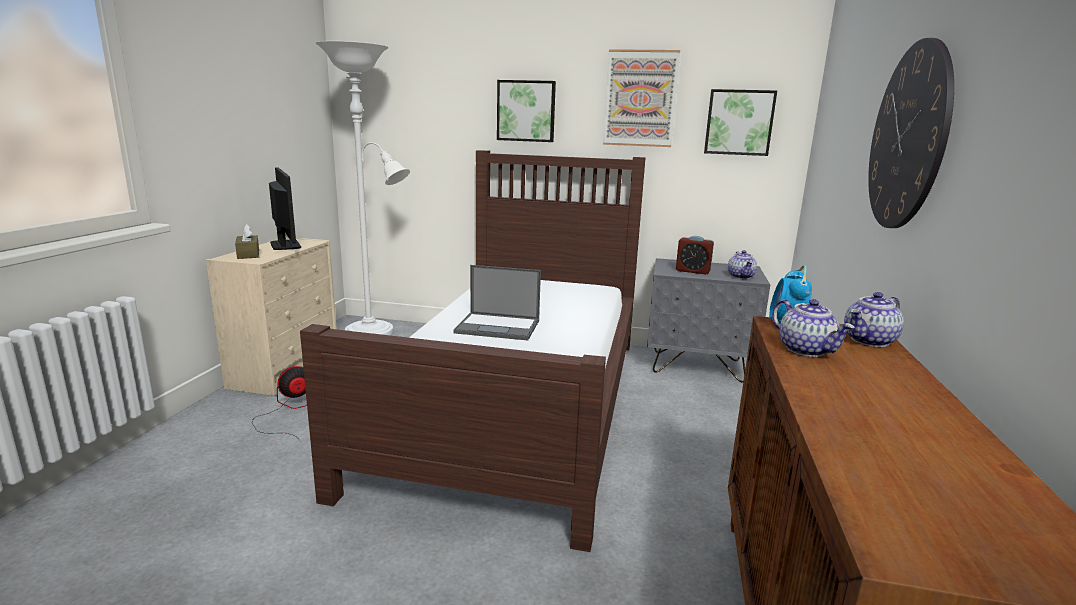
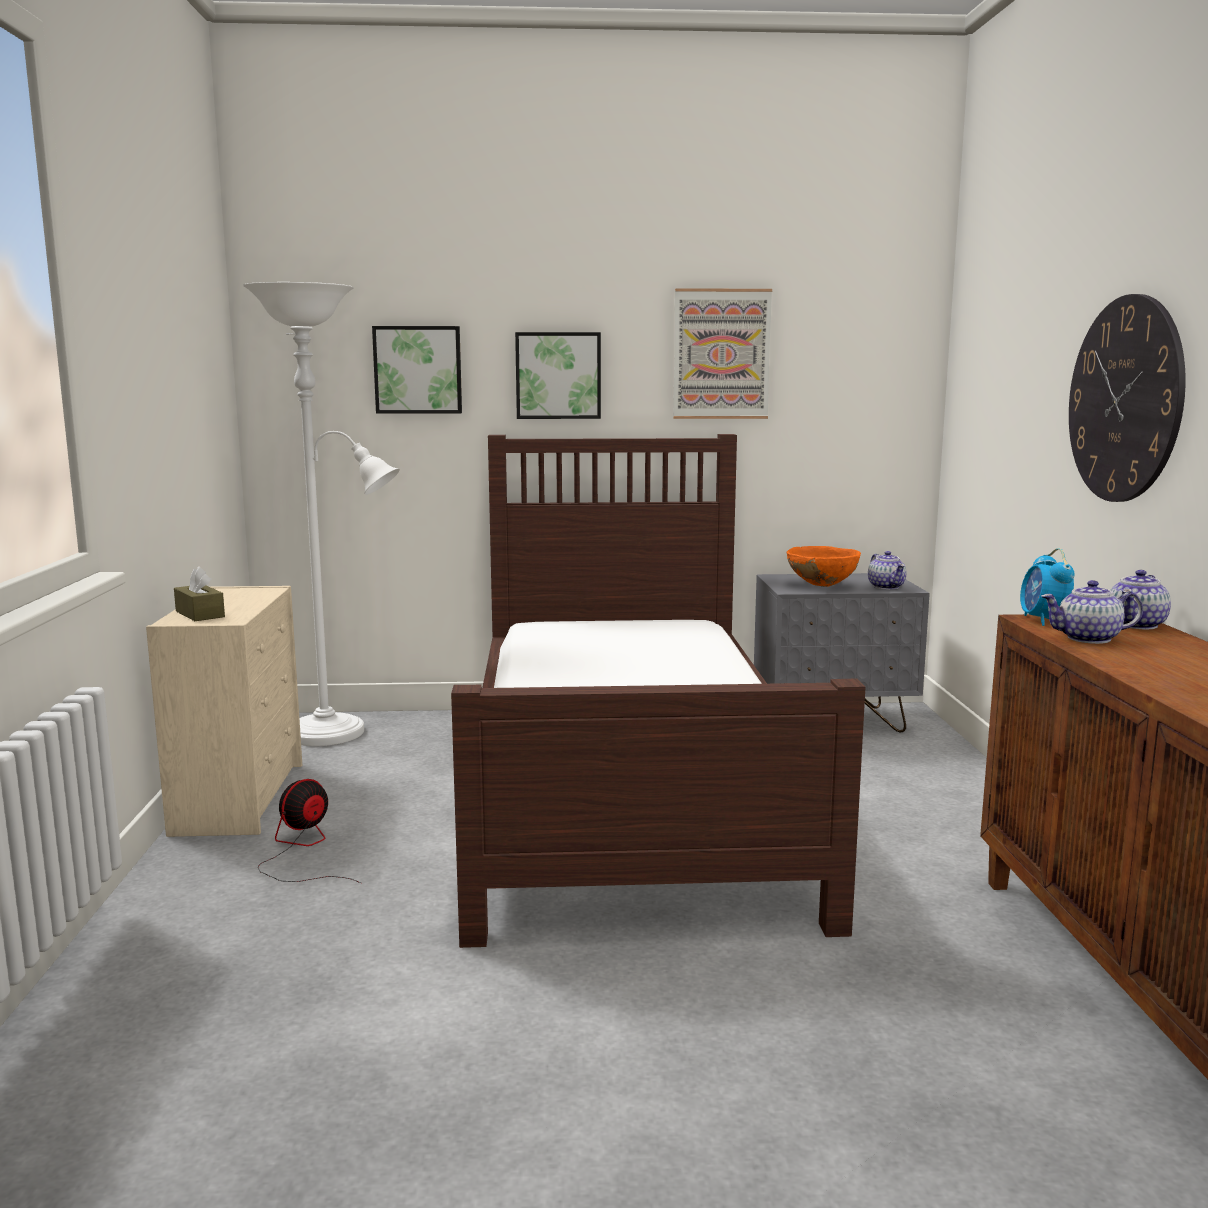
camera: 15 degrees left, 5 degrees down
(285, 245) = (234, 598): monitor -> none
(499, 327) = (615, 681): laptop -> none
(692, 271) = (821, 586): alarm clock -> orange bowl
(739, 122) = (853, 382): picture -> picture (418, 370)
(806, 350) = (1088, 638): teapot -> teapot turned 135 degrees clockwise

